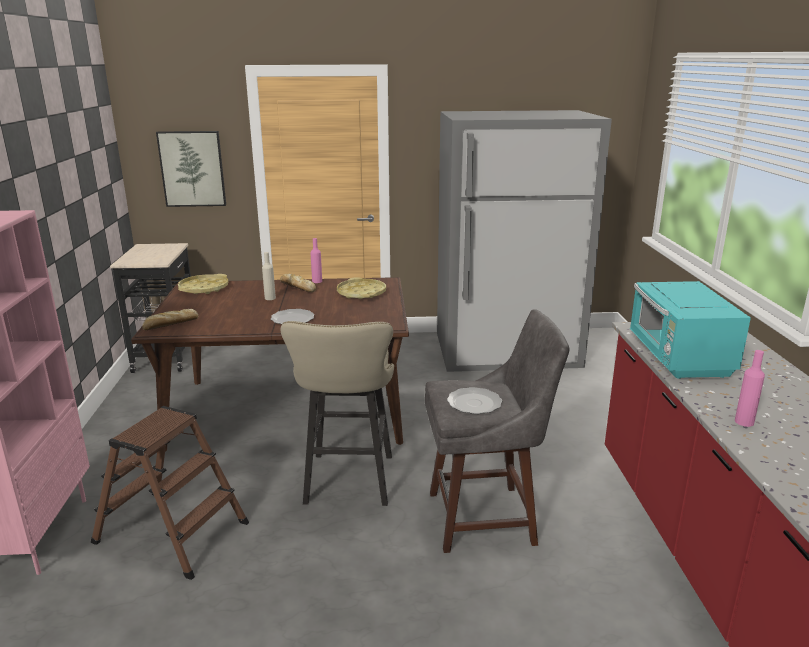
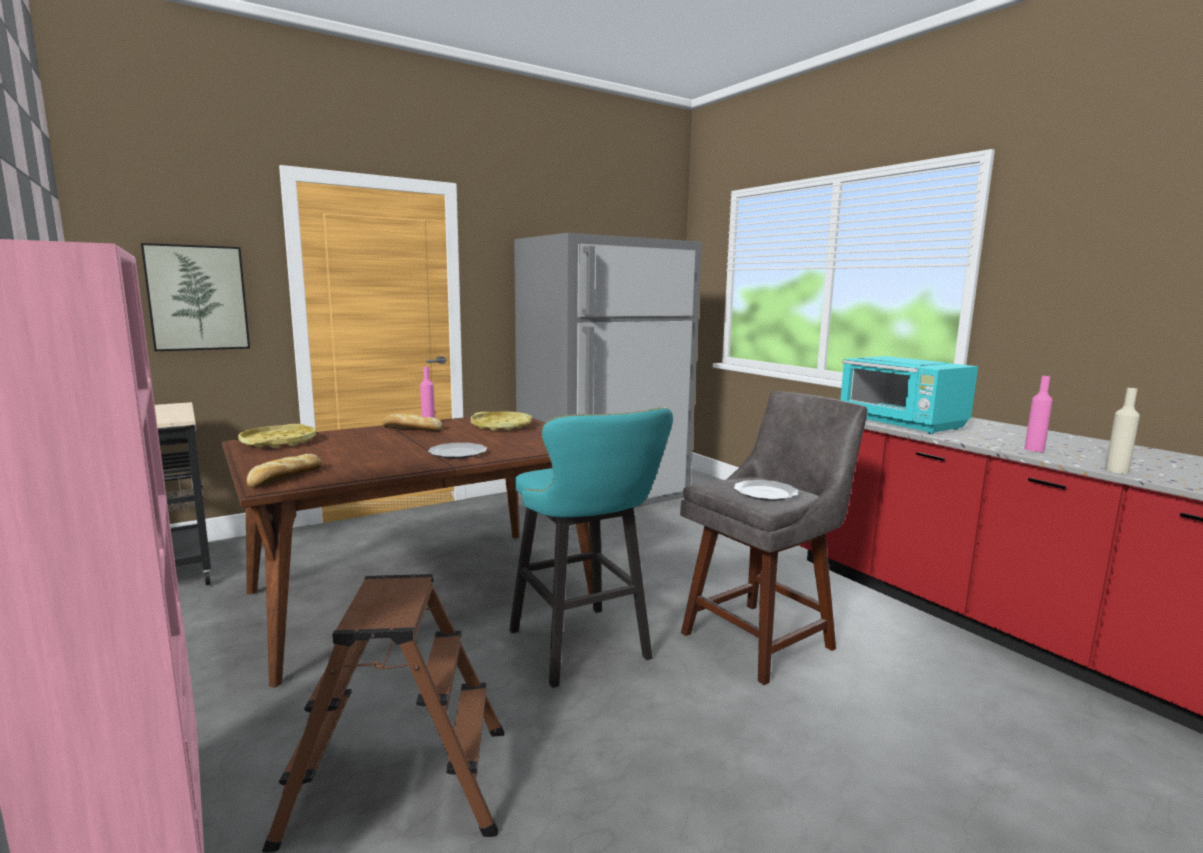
camera: 30 degrees left, 10 degrees down
(270, 298) = (393, 440): beige bottle -> beige bottle (1116, 471)
(348, 486) = (585, 652): beige stool -> turquoise stool

